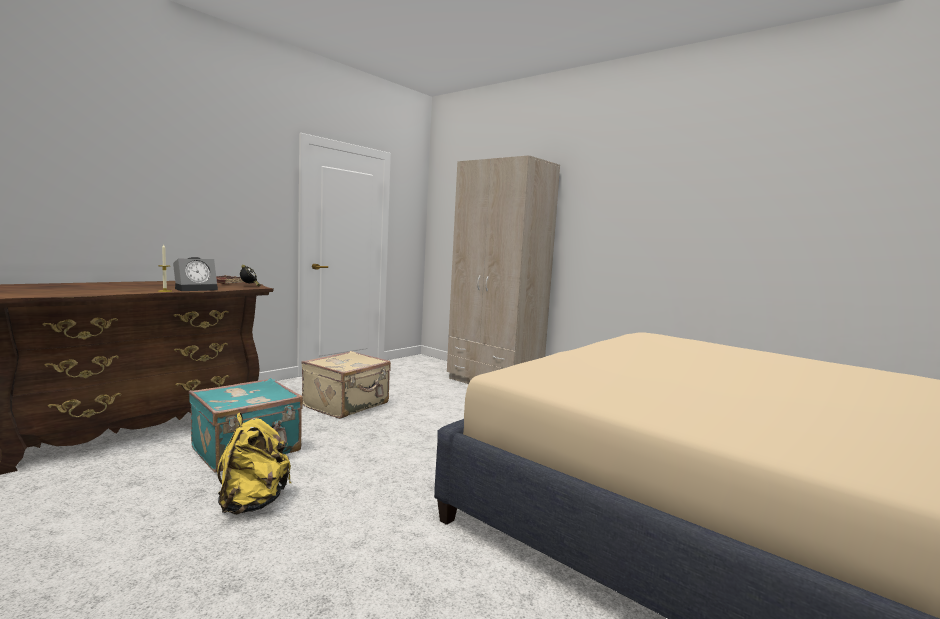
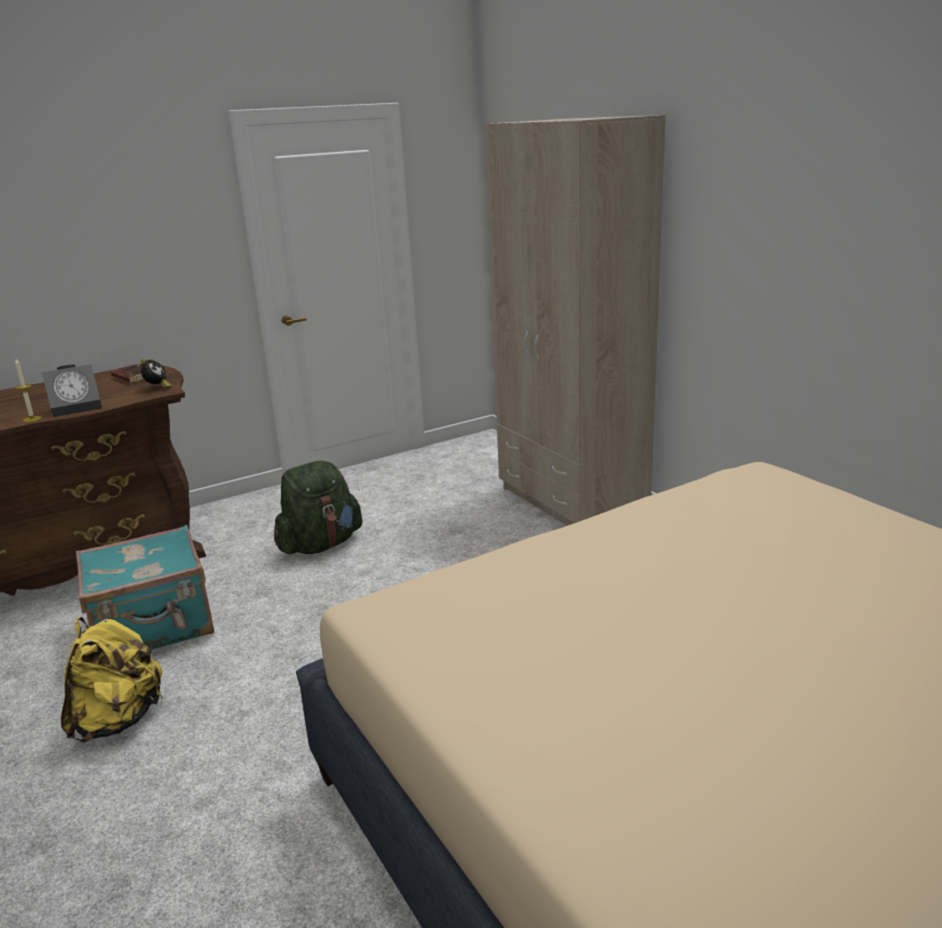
camera: 20 degrees right, 15 degrees up
(347, 405) = (320, 545): beige suitcase -> green backpack

